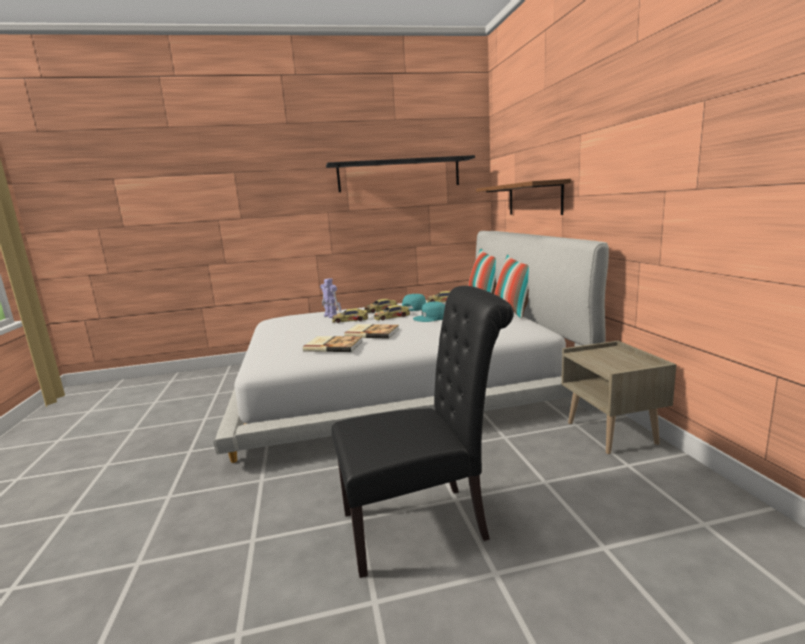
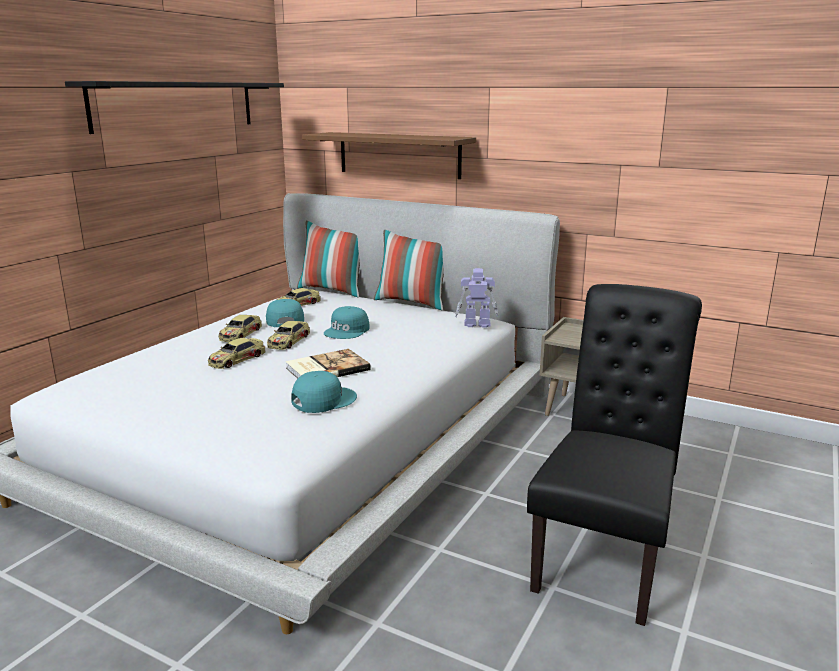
camera: 50 degrees left, 5 degrees up
(331, 316) = (180, 360): toy robot -> toy robot (476, 324)
(333, 346) = (323, 400): book -> turquoise cap

